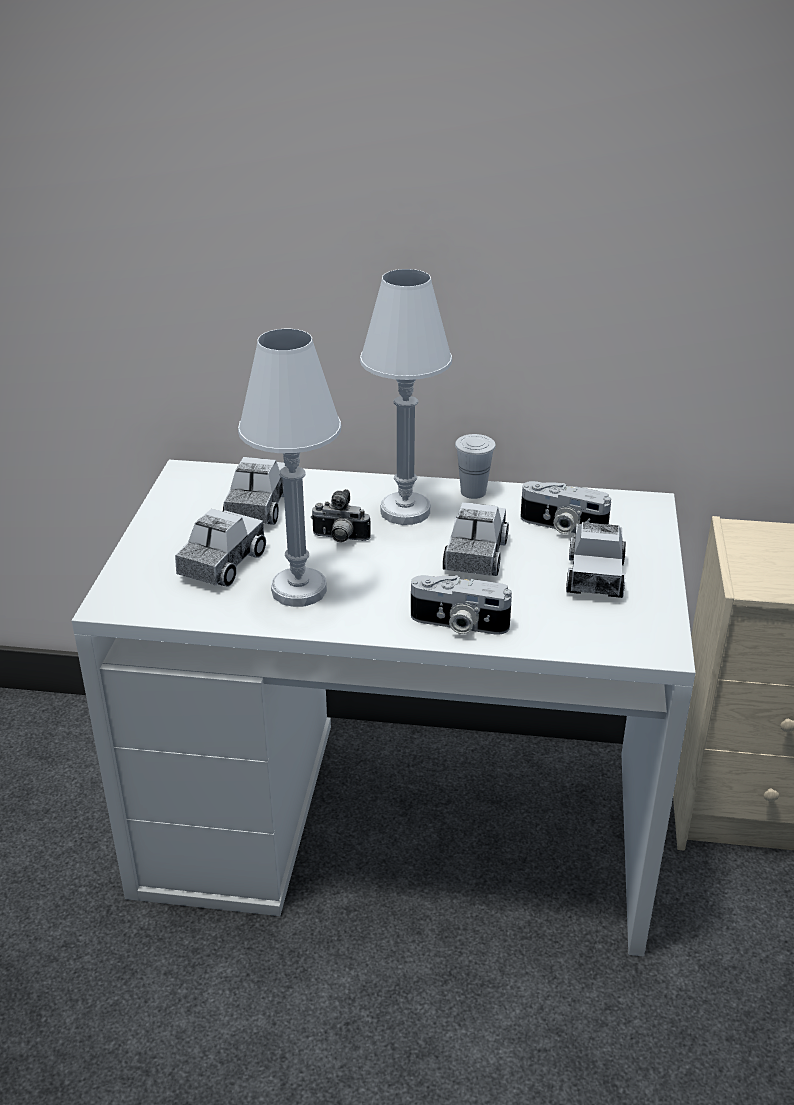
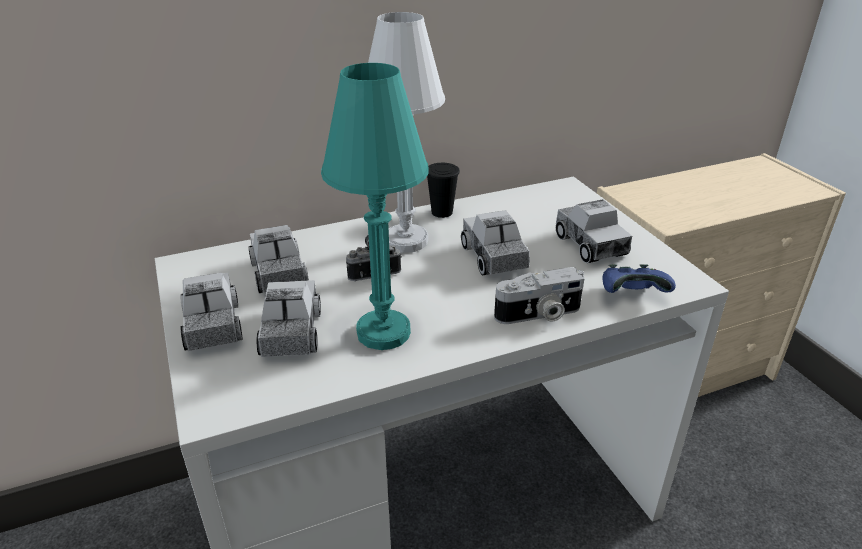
camera: 30 degrees left, 0 degrees up
(166, 537) = (213, 326): none -> toy truck
(299, 590) = (383, 332): white table lamp -> turquoise table lamp
(473, 492) = (442, 212): white cup -> black cup
(562, 527) = (530, 218): camera -> none
(577, 639) = (632, 295): none -> blue game controller

